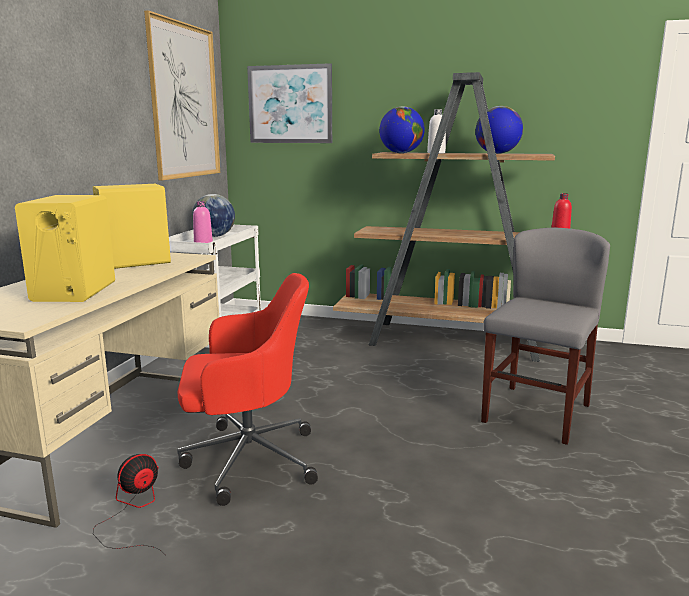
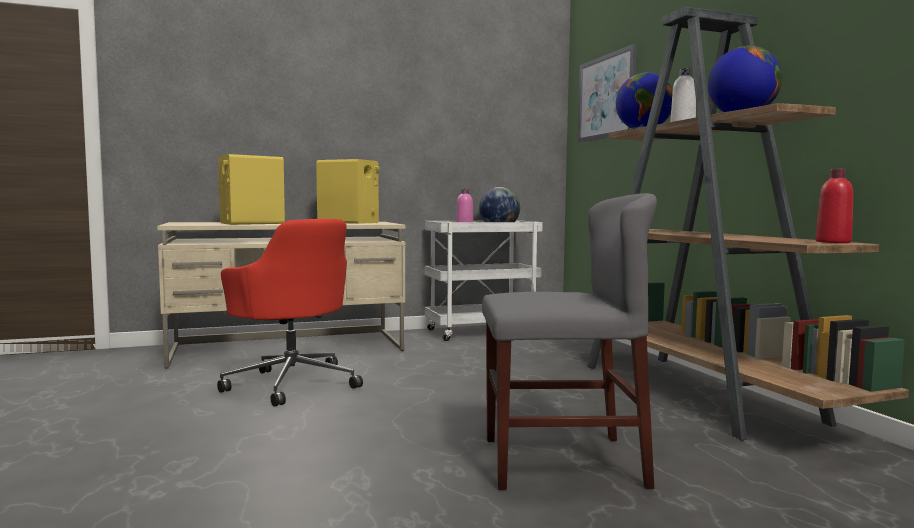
camera: 55 degrees right, 10 degrees down
(134, 512) = (194, 377): fan -> none
(185, 101) = (496, 103): picture -> none

